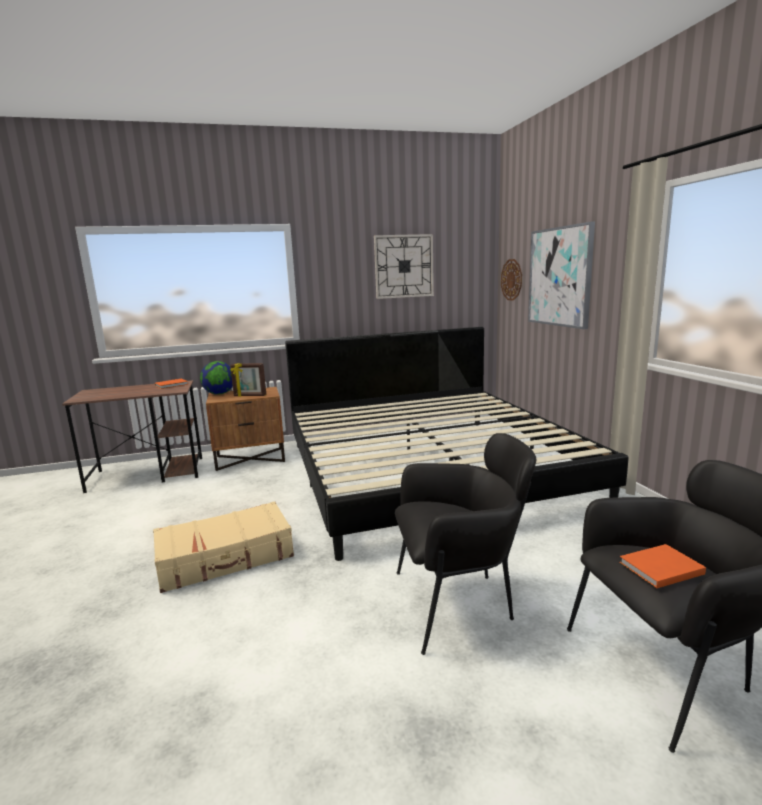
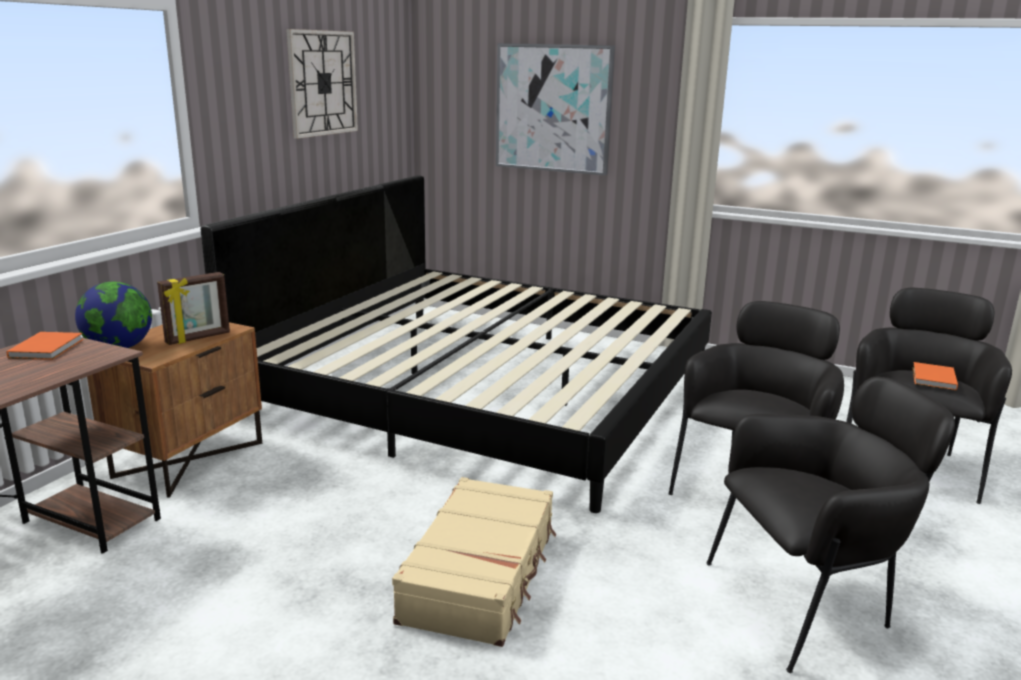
camera: 50 degrees left, 5 degrees up
(319, 693) = (809, 604): none -> black armchair
(511, 279) = (450, 106): wall clock -> none

